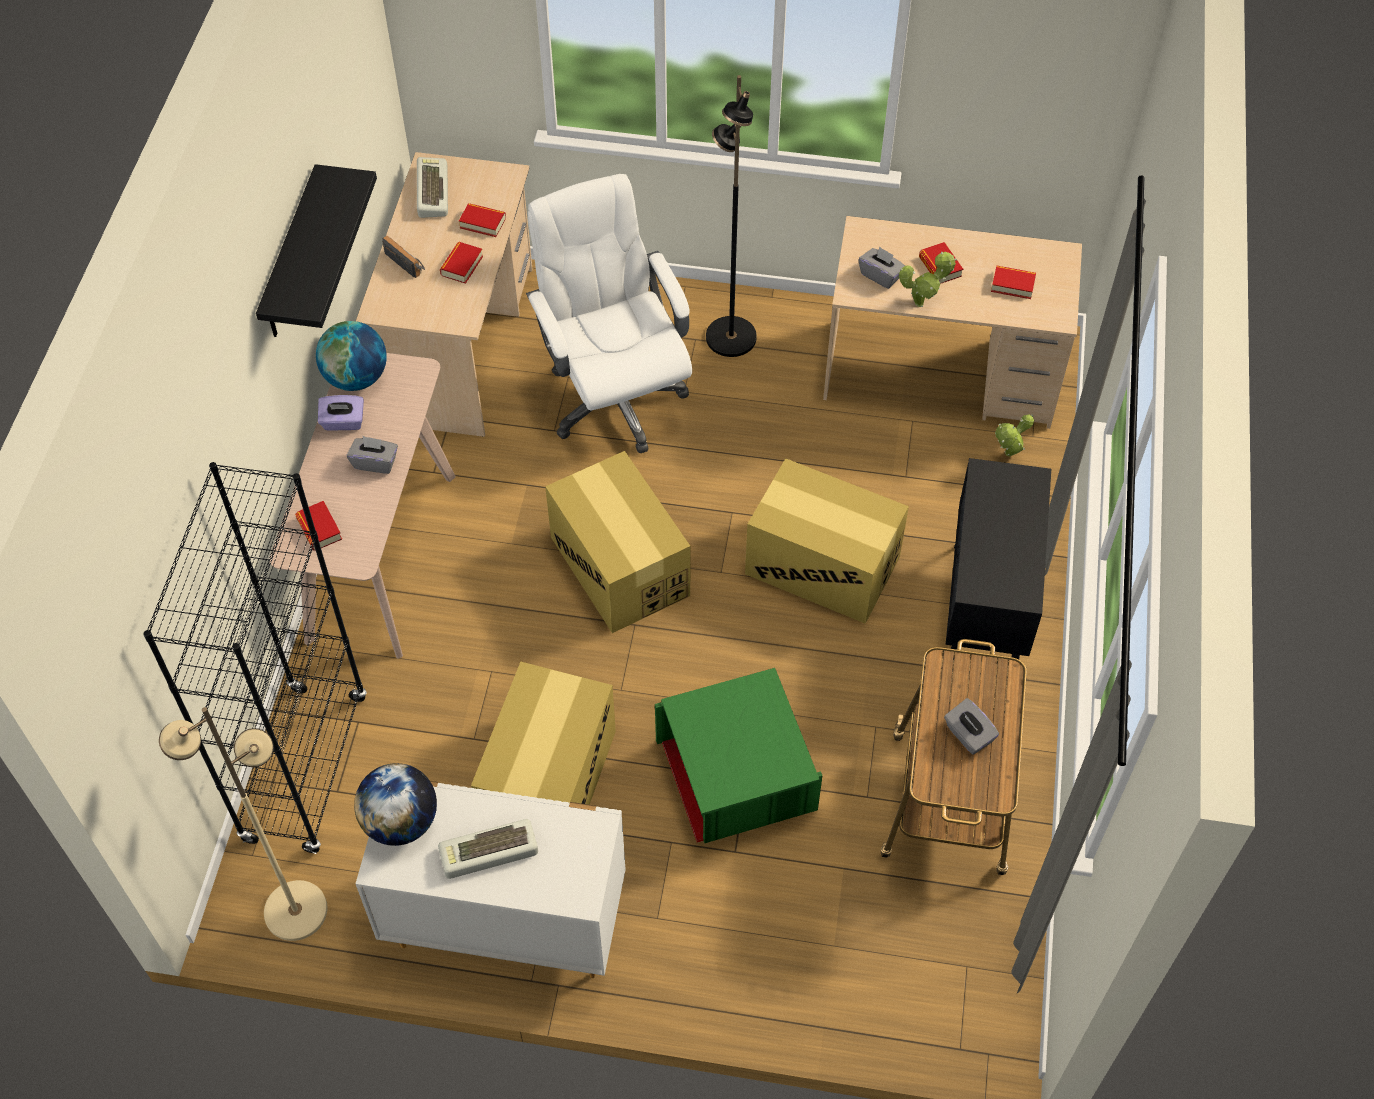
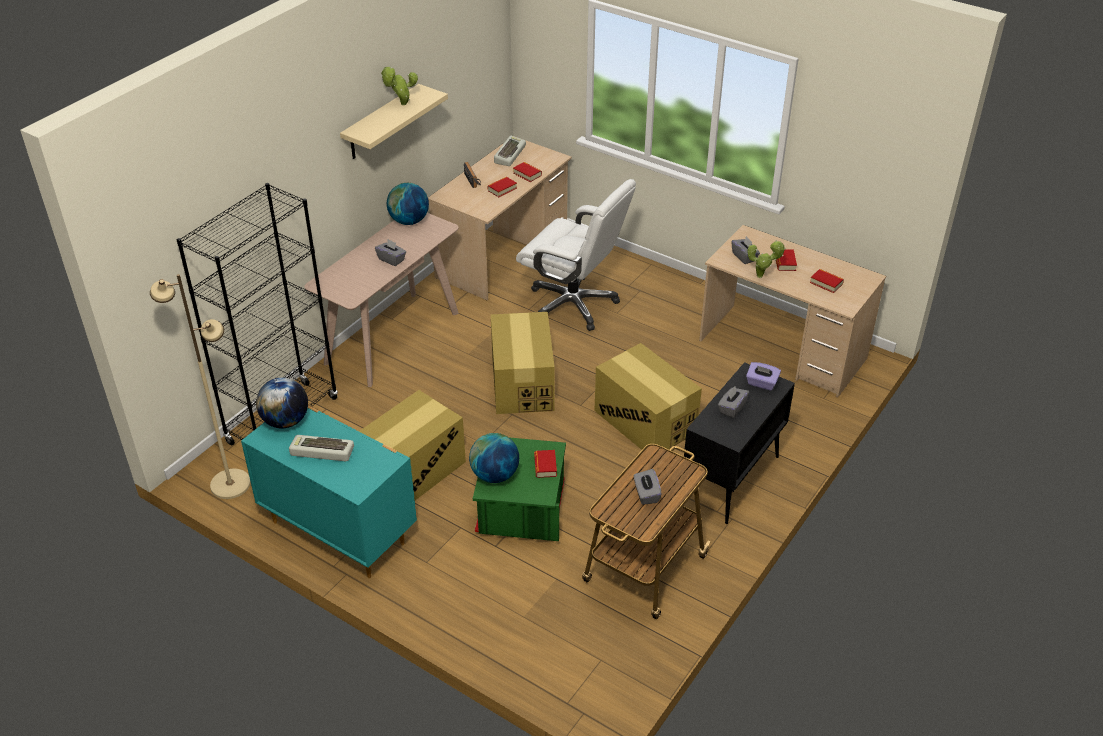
camera: 25 degrees right, 15 degrees down
(291, 257) = (382, 123): black shelf -> beige shelf
(319, 529) = (340, 279): book -> book (545, 466)
(343, 422) = (388, 238): purple tissue box -> purple tissue box (761, 383)
(504, 921) = (338, 531): white dresser -> turquoise dresser
(614, 398) = (573, 304): white office chair -> white office chair turned 120 degrees clockwise
(710, 762) = (494, 475): none -> globe
(730, 338) = (661, 295): black floor lamp -> none
(995, 544) = (732, 408): none -> grey tissue box
(1007, 455) = (800, 403): potted plant -> potted plant (401, 104)

